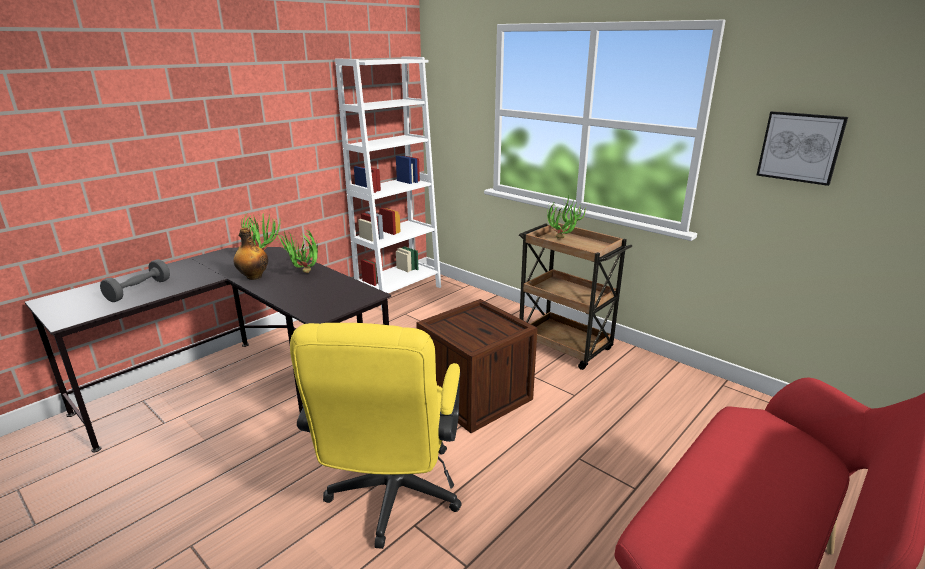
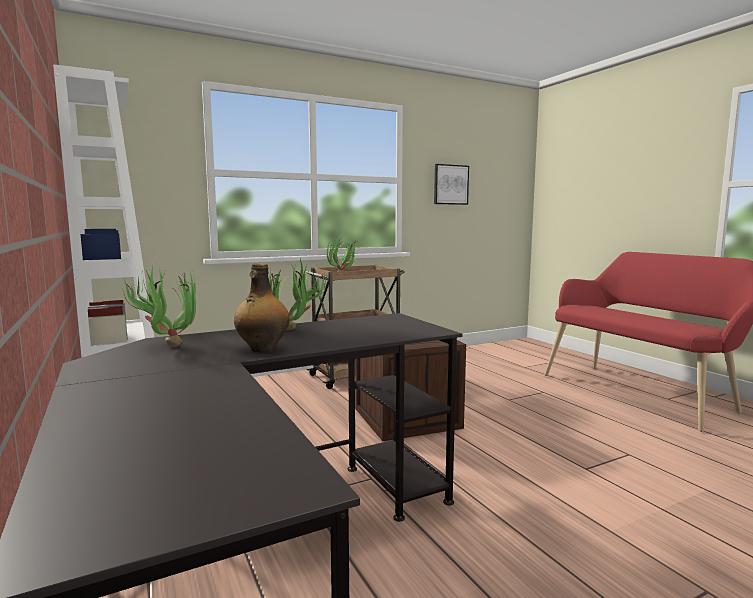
camera: 70 degrees left, 15 degrees down
(139, 290) = (194, 418): grey dumbbell -> none
(392, 500) = (553, 475): yellow office chair -> none

